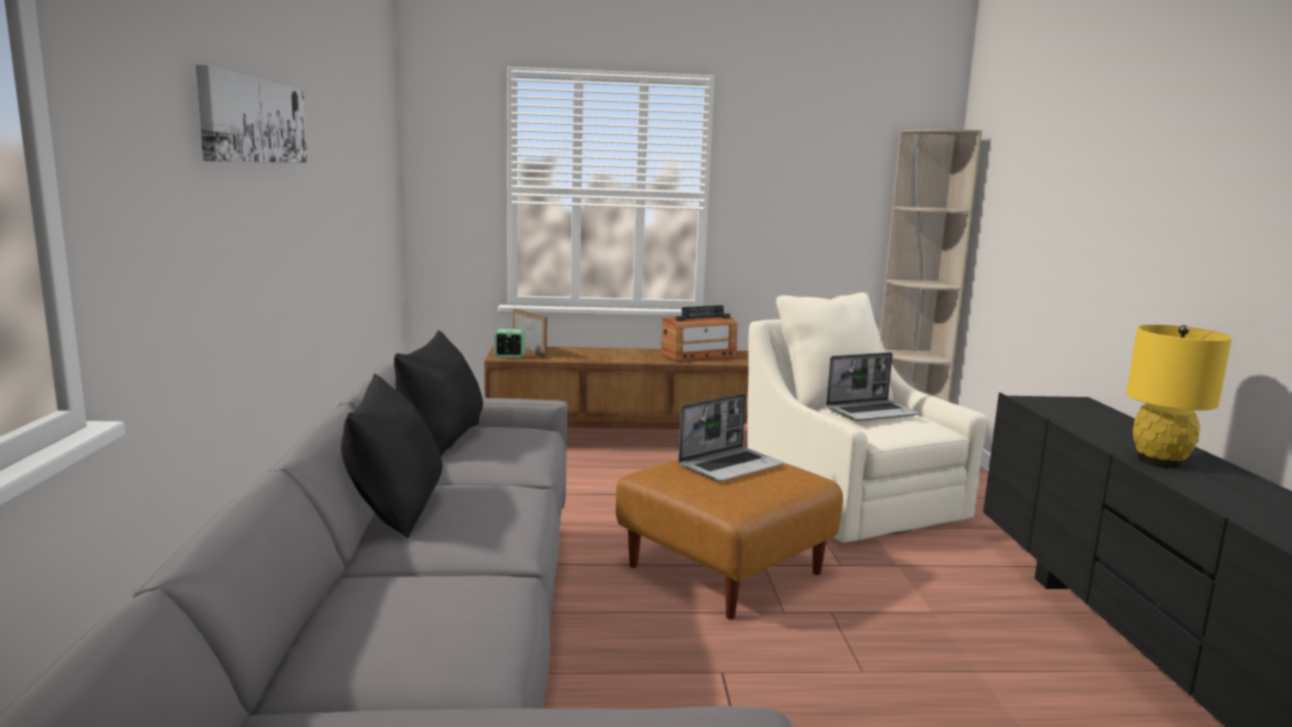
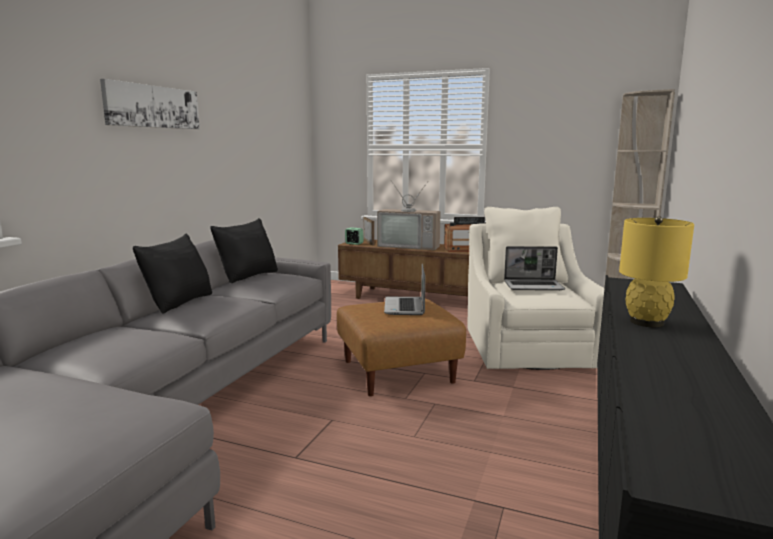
camera: 25 degrees right, 0 degrees up
(605, 355) = (410, 246): none -> television
(730, 466) = (405, 307): laptop -> laptop turned 105 degrees clockwise

